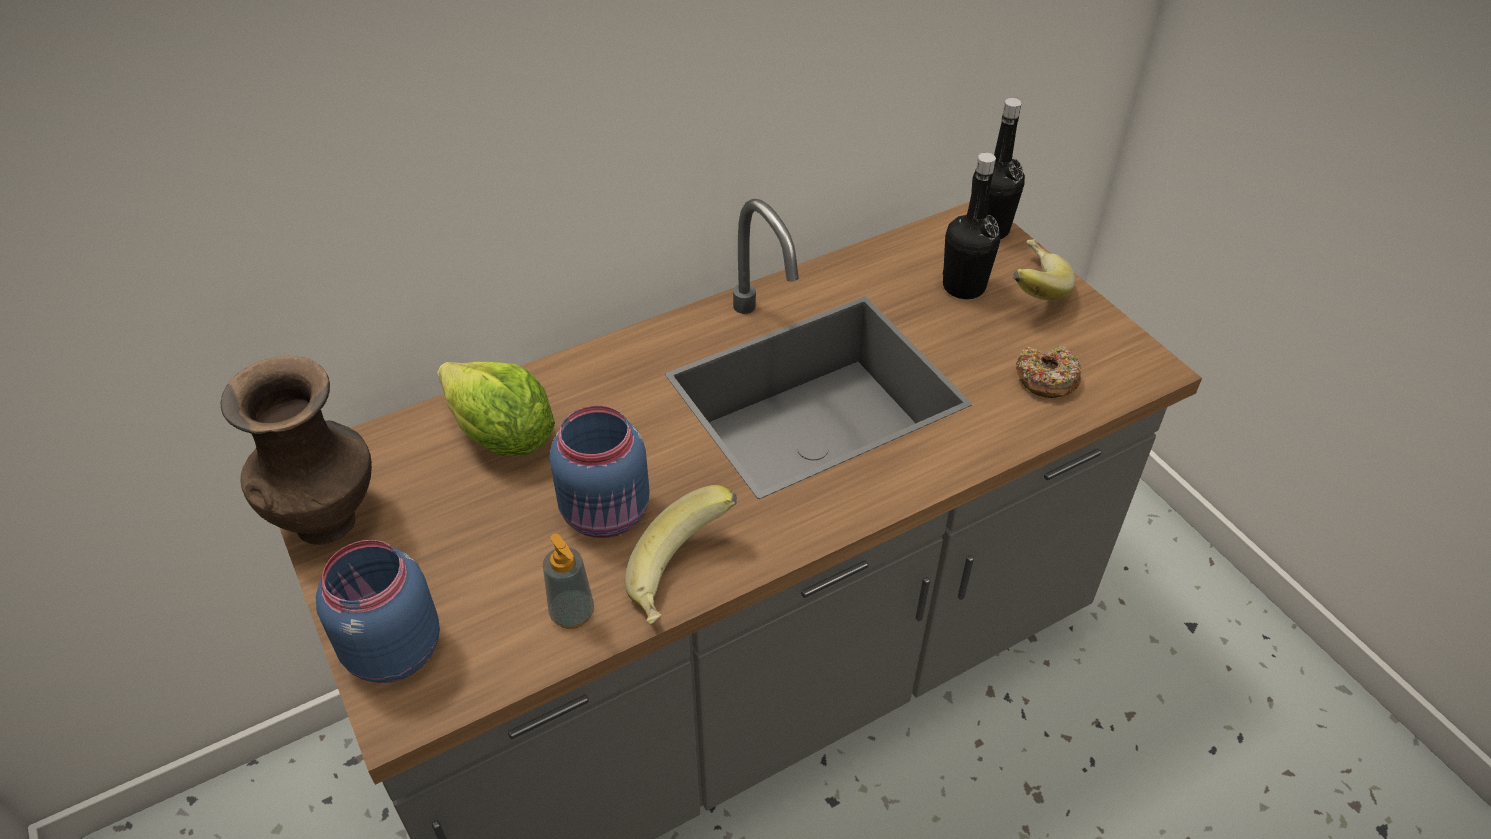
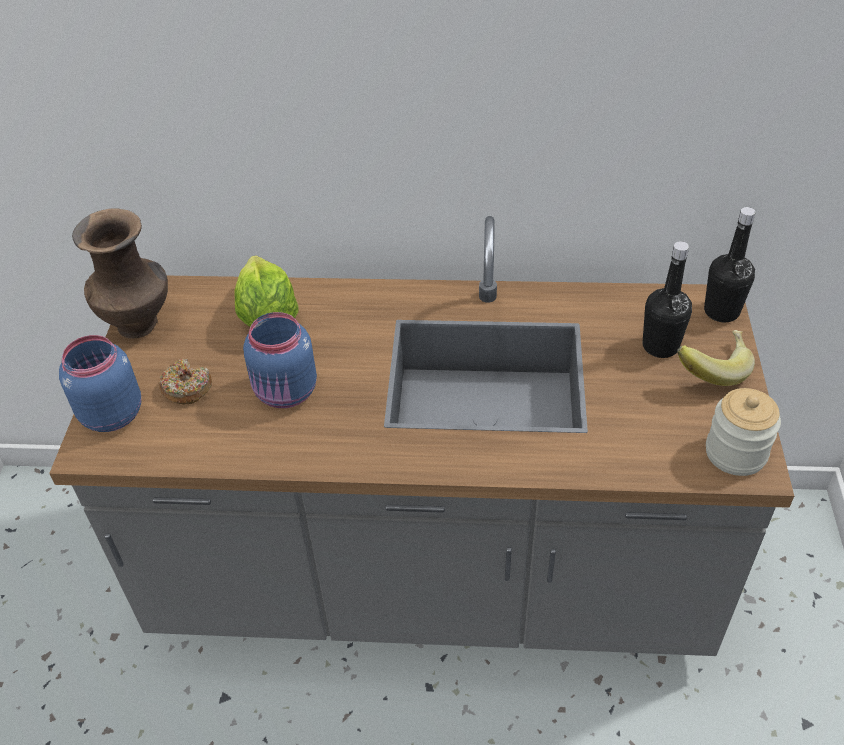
camera: 35 degrees right, 0 degrees up
(572, 613) = (217, 442): soap dispenser -> none
(684, 578) = (296, 453): banana -> none
(1046, 379) = (661, 440): donut -> donut (187, 388)
(1120, 361) = (735, 453): none -> jar

